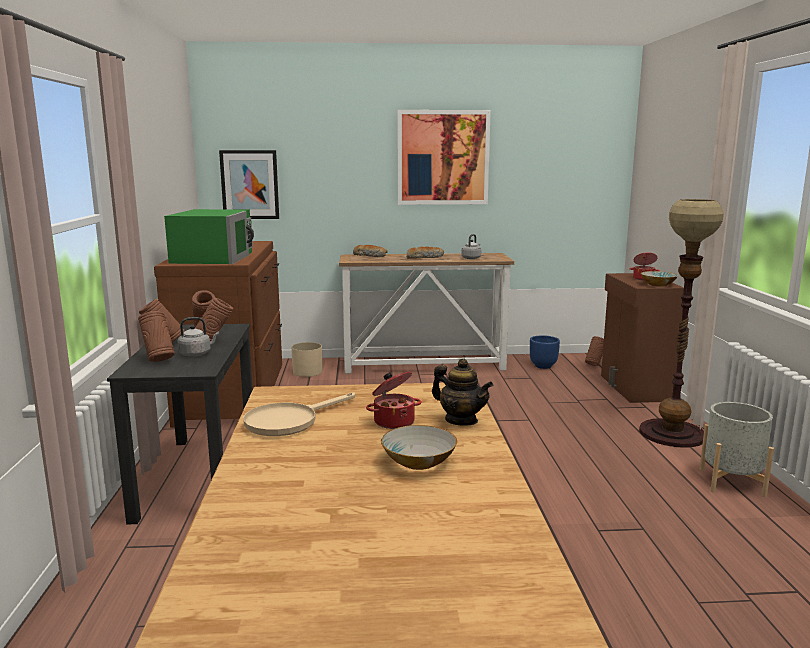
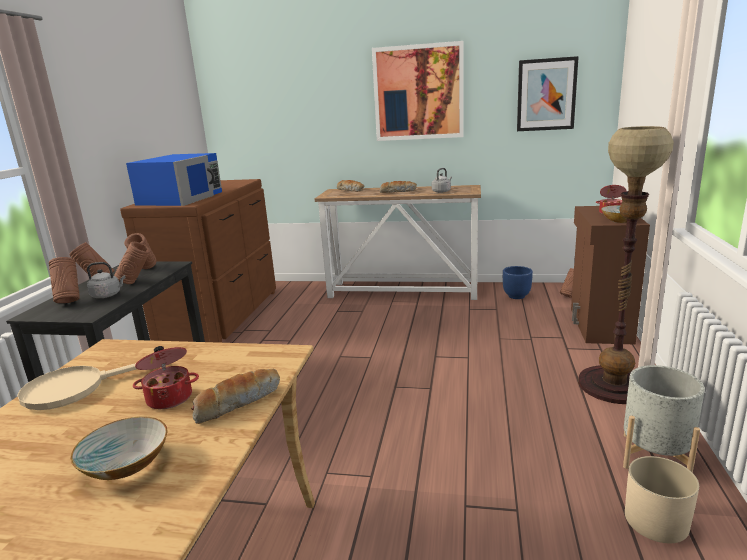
camera: 15 degrees right, 5 degrees up
(213, 257) = (181, 198): green microwave -> blue microwave
(250, 184) = (246, 128): picture -> picture (546, 94)
(307, 372) = (297, 295): beige planter -> beige planter (655, 520)
(461, 420) = (238, 402): teapot -> bread

